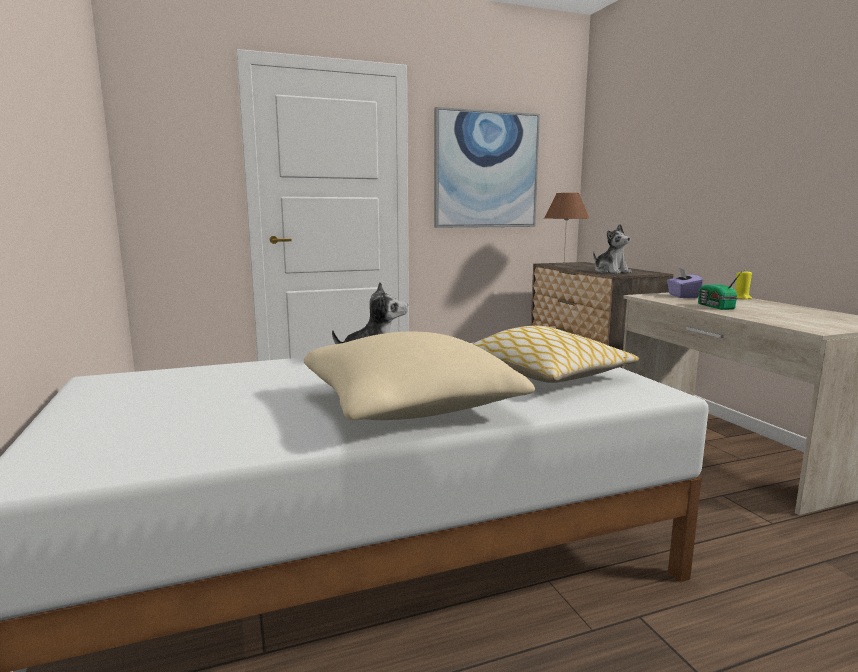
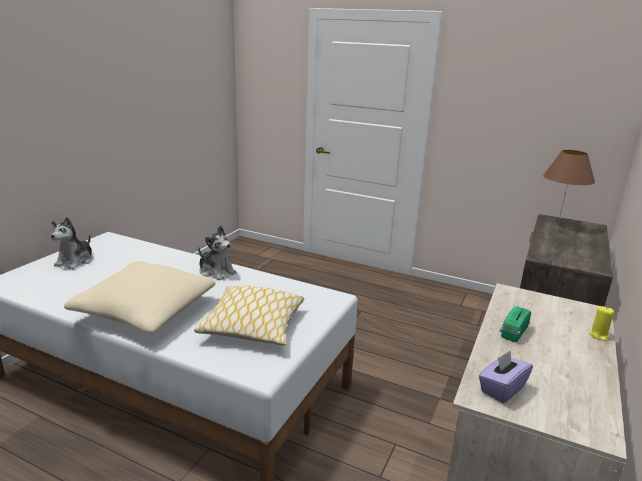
camera: 45 degrees right, 10 degrees up
(486, 170) = (512, 112): picture -> none
(611, 272) = (554, 252): plush toy -> plush toy (75, 261)
(682, 296) = (544, 307): purple tissue box -> purple tissue box (501, 389)

